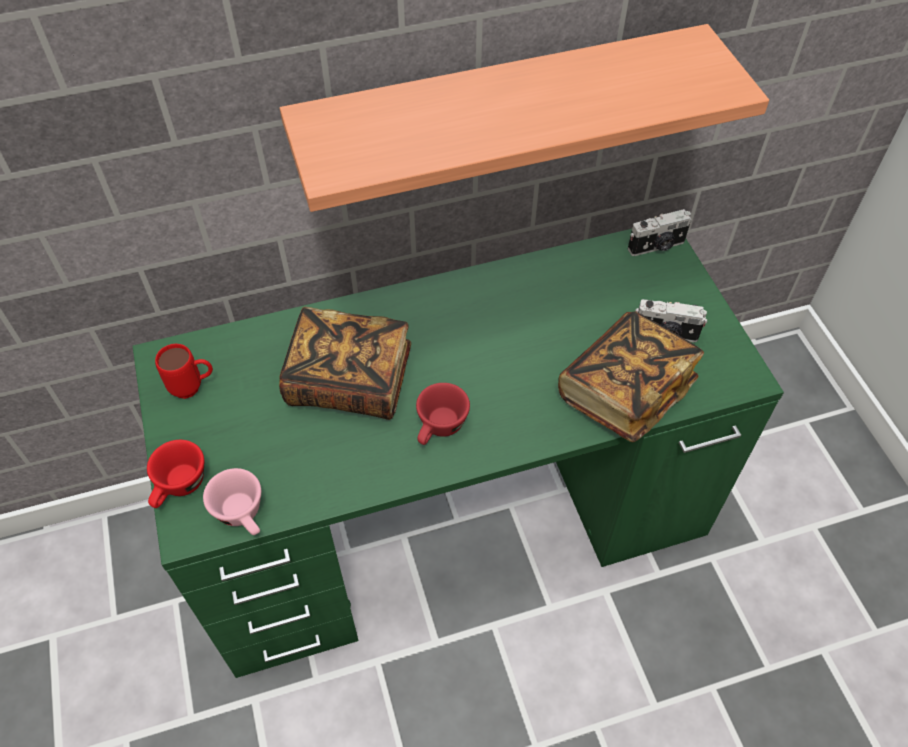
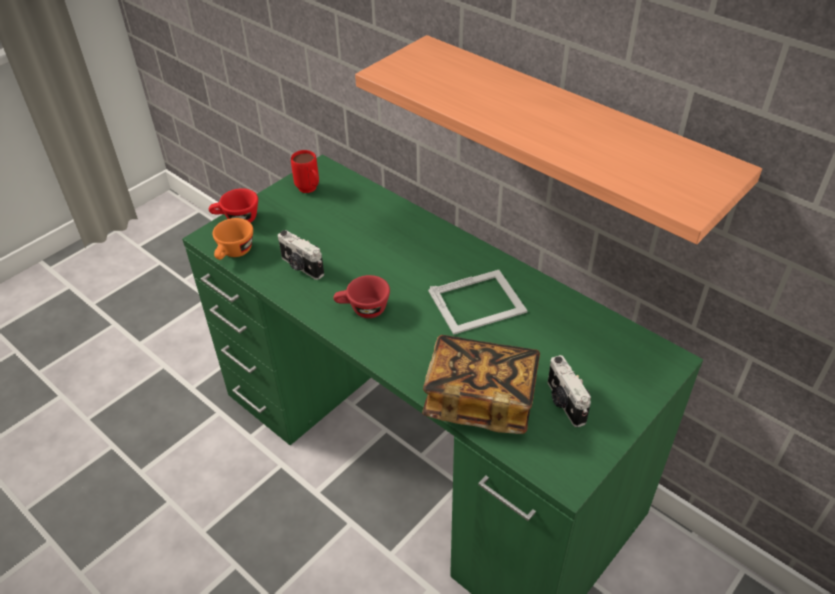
camera: 60 degrees right, 10 degrees down
(244, 515) = (234, 253): pink cup -> orange cup
(350, 381) = (368, 250): book -> none
(499, 328) = (478, 301): none -> picture frame
(657, 246) = (657, 360): camera -> camera (301, 267)

